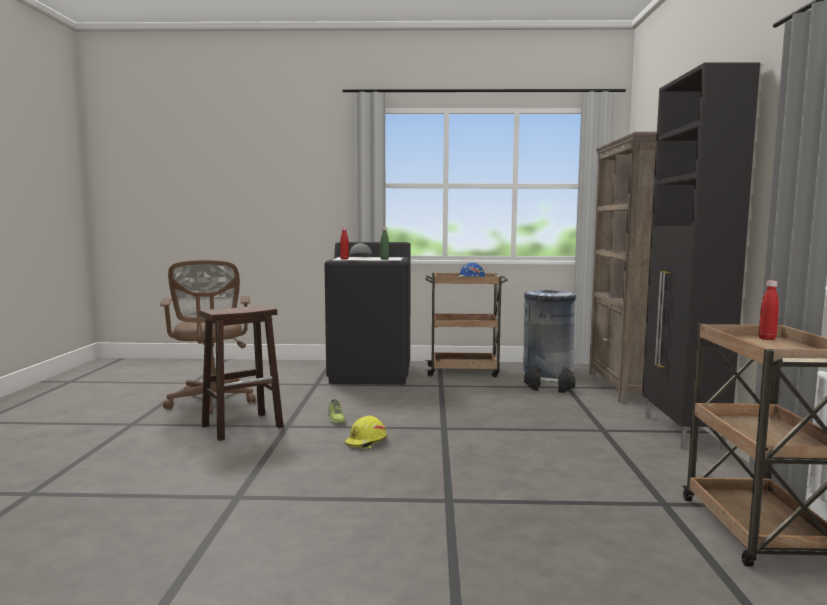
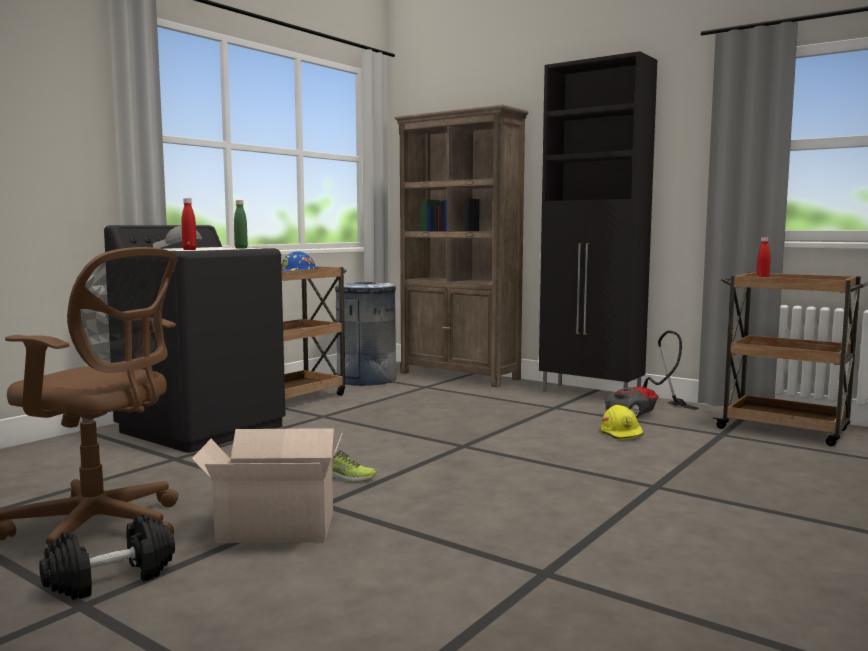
camera: 55 degrees left, 0 degrees up
(243, 426) = (273, 527): brown stool -> cardboard box
(366, 442) = (454, 481): yellow hard hat -> yellow hard hat (622, 433)
(549, 389) = (418, 392): black dumbbell -> black dumbbell (110, 579)
(665, 463) = (647, 414): none -> vacuum cleaner

